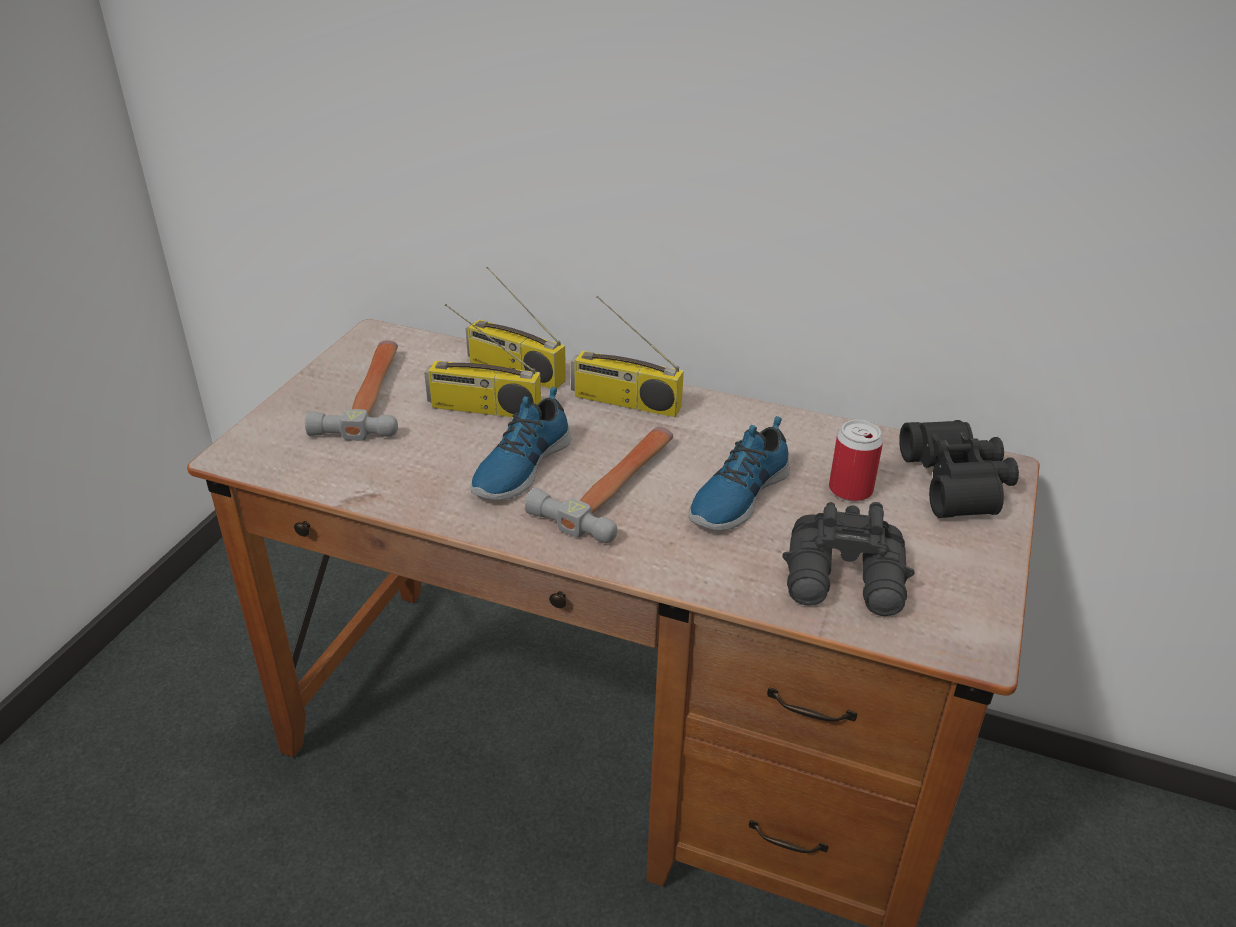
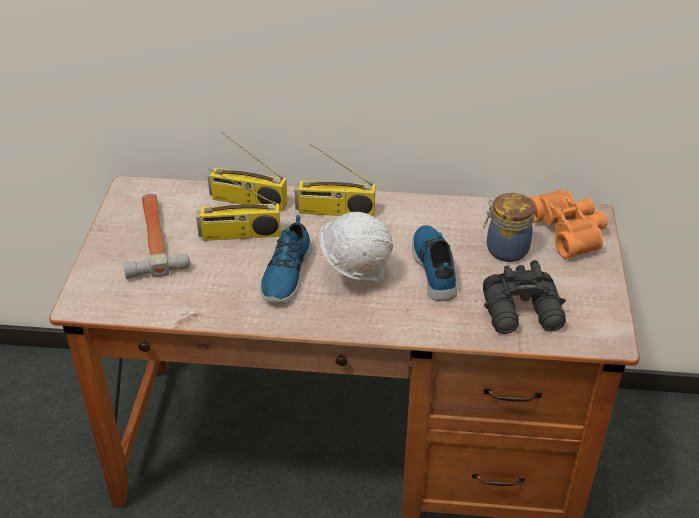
camera: 15 degrees left, 5 degrees up
(616, 485) = (355, 275): hammer -> white hard hat
(737, 495) = (436, 267): shoe -> shoe turned 150 degrees clockwise
(850, 490) = (505, 249): can -> jar
(958, 482) = (569, 231): black binoculars -> orange binoculars

